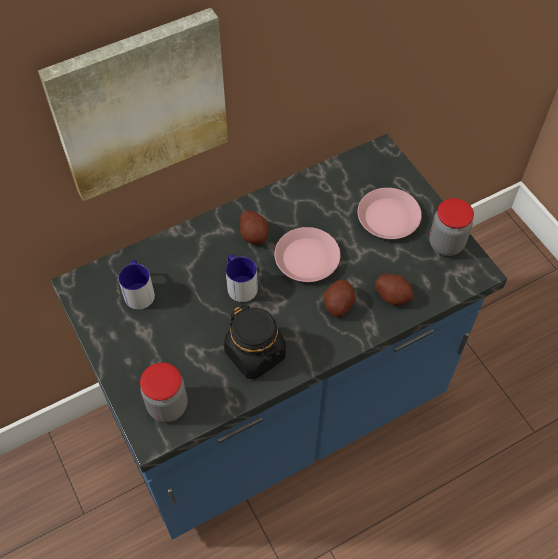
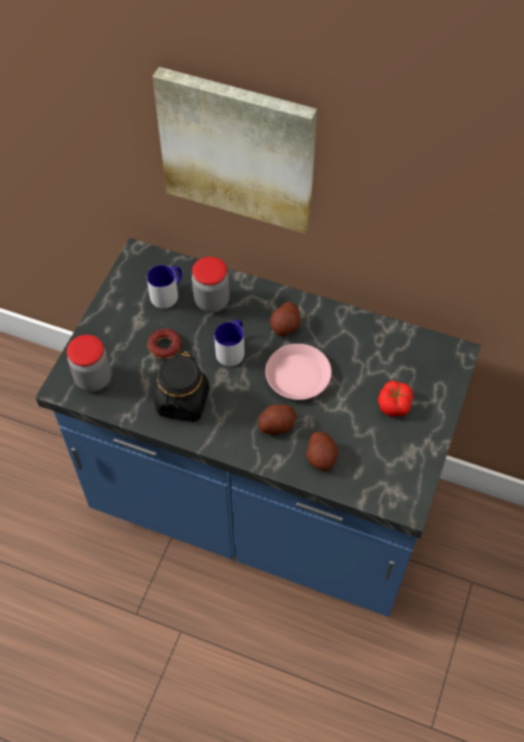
camera: 50 degrees right, 0 degrees up
(189, 329) = (164, 346): none -> donut
(388, 218) = (394, 404): pink plate -> tomato
(446, 244) = (410, 462): jar -> jar (211, 301)

